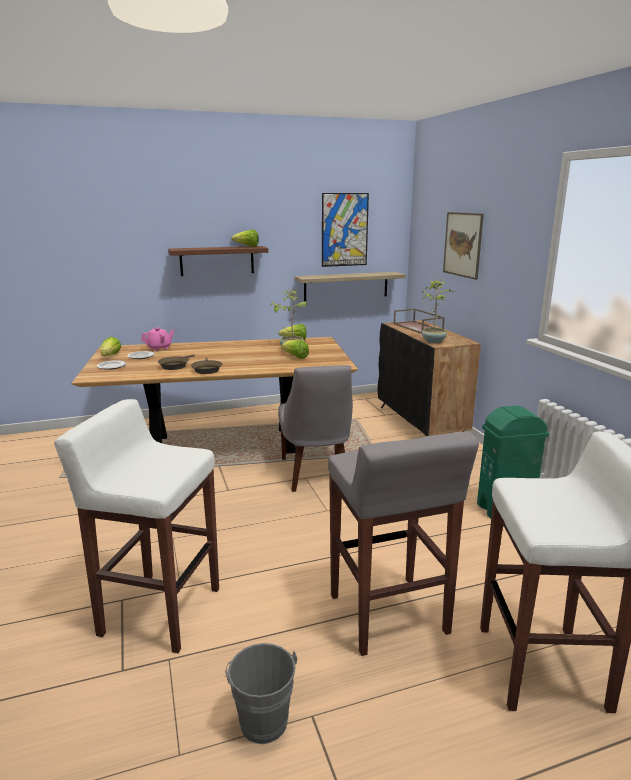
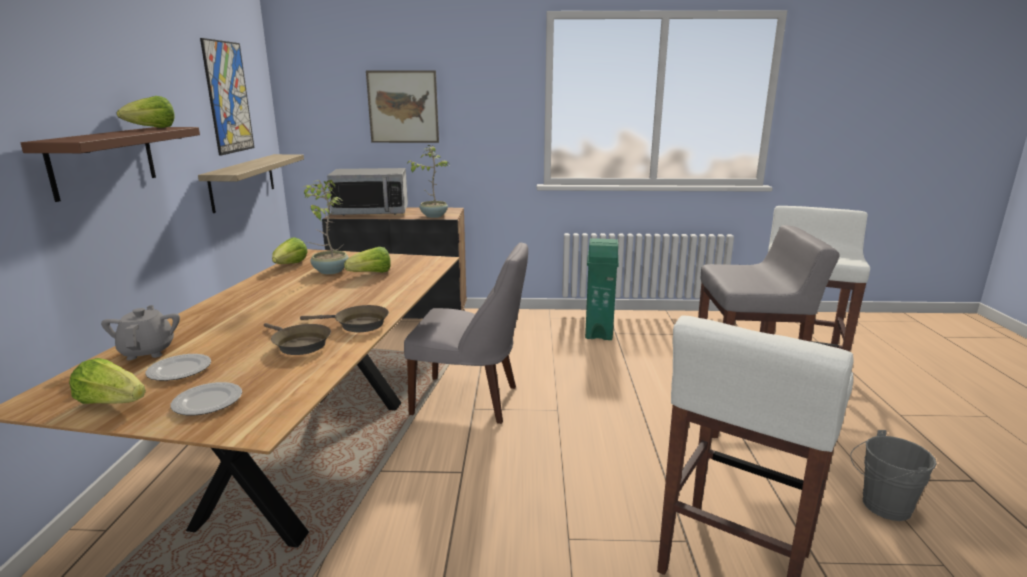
camera: 70 degrees left, 0 degrees up
(159, 348) = (148, 351): pink teapot -> grey teapot
(418, 327) = (371, 212): brown tray -> microwave

